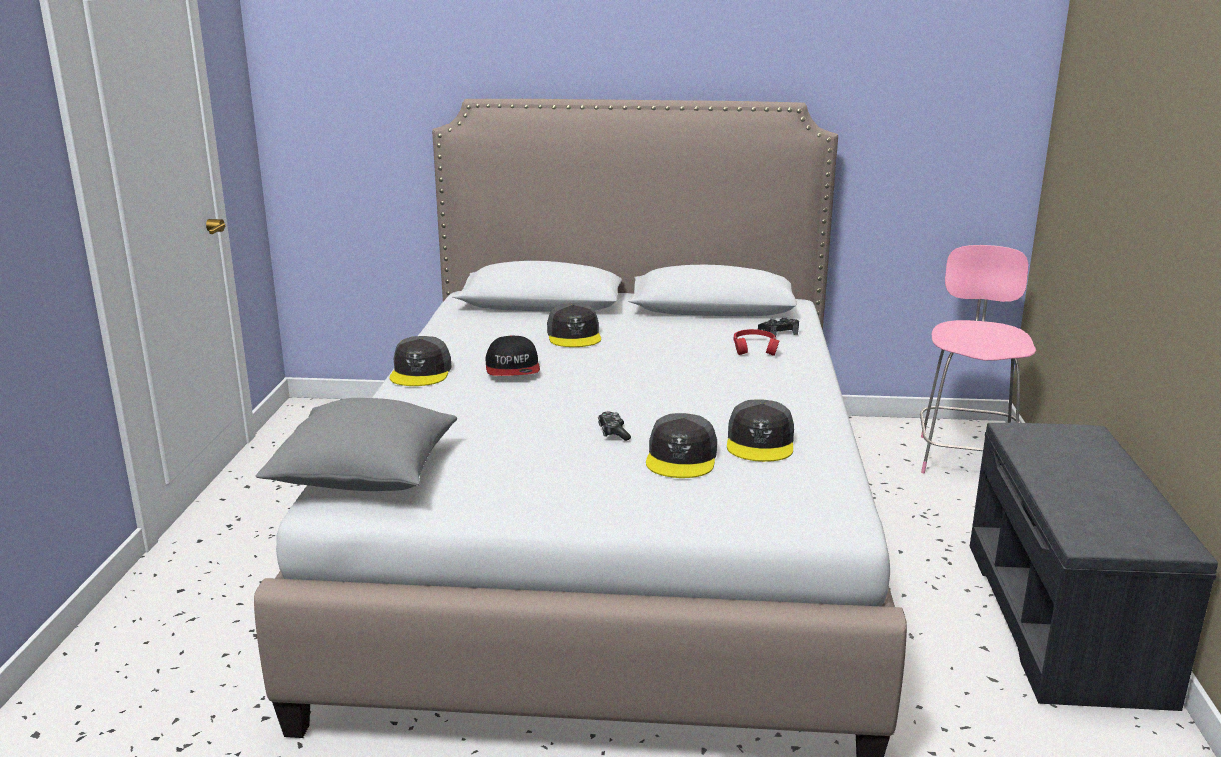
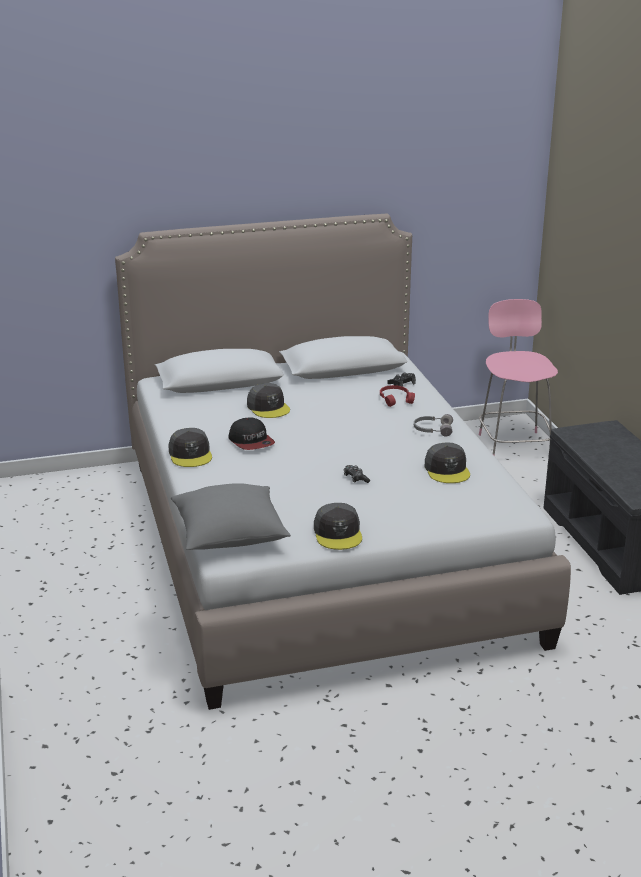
camera: 20 degrees left, 5 degrees up
(682, 458) = (409, 488): grey cap -> grey cap (338, 533)
(779, 389) = (432, 430): none -> grey headphones

